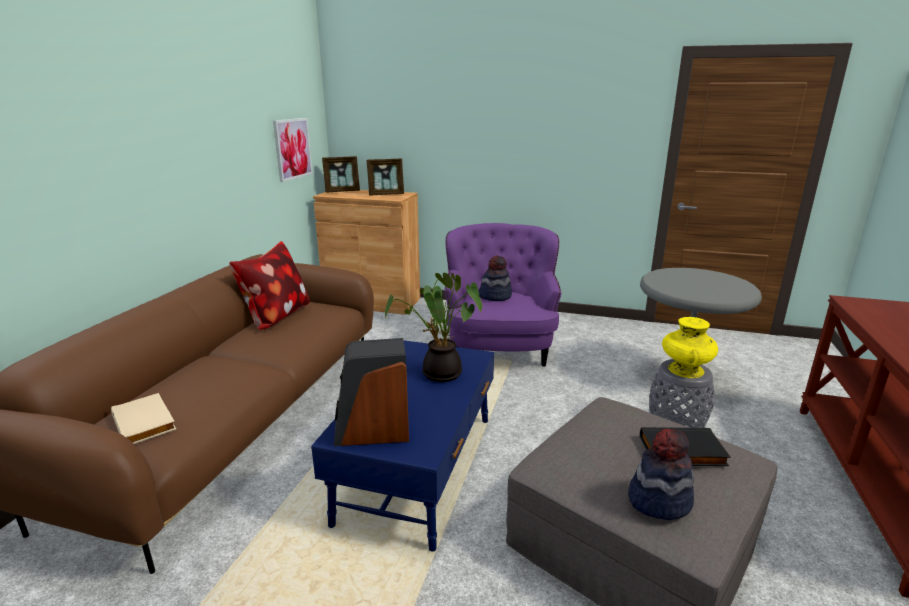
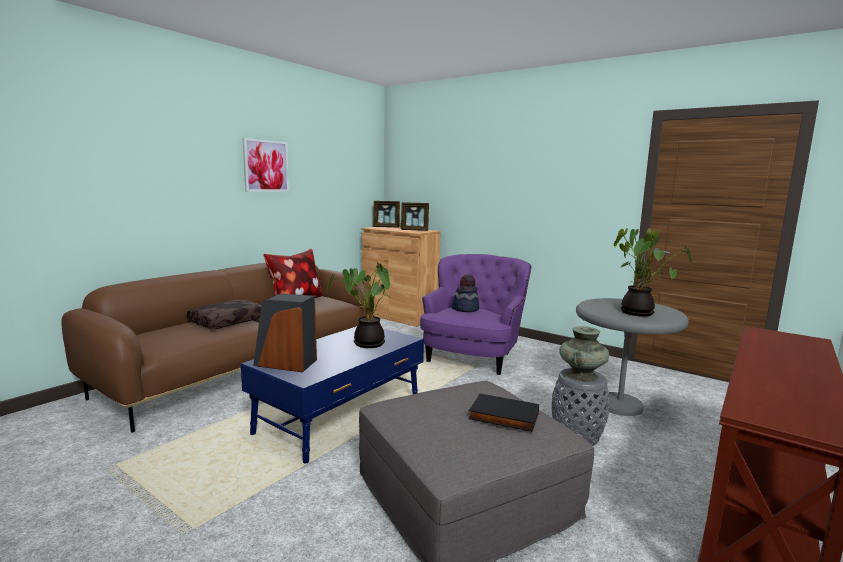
camera: 20 degrees right, 10 degrees down
(146, 422) = (163, 337): beige book -> none
(216, 371) = (228, 321): none -> brown pillow
(292, 149) = (349, 191): picture -> picture (266, 166)
(658, 500) = (446, 437): hat -> none
(685, 370) = (581, 376): yellow vase -> turquoise vase
(712, 287) = (639, 313): none -> potted plant

